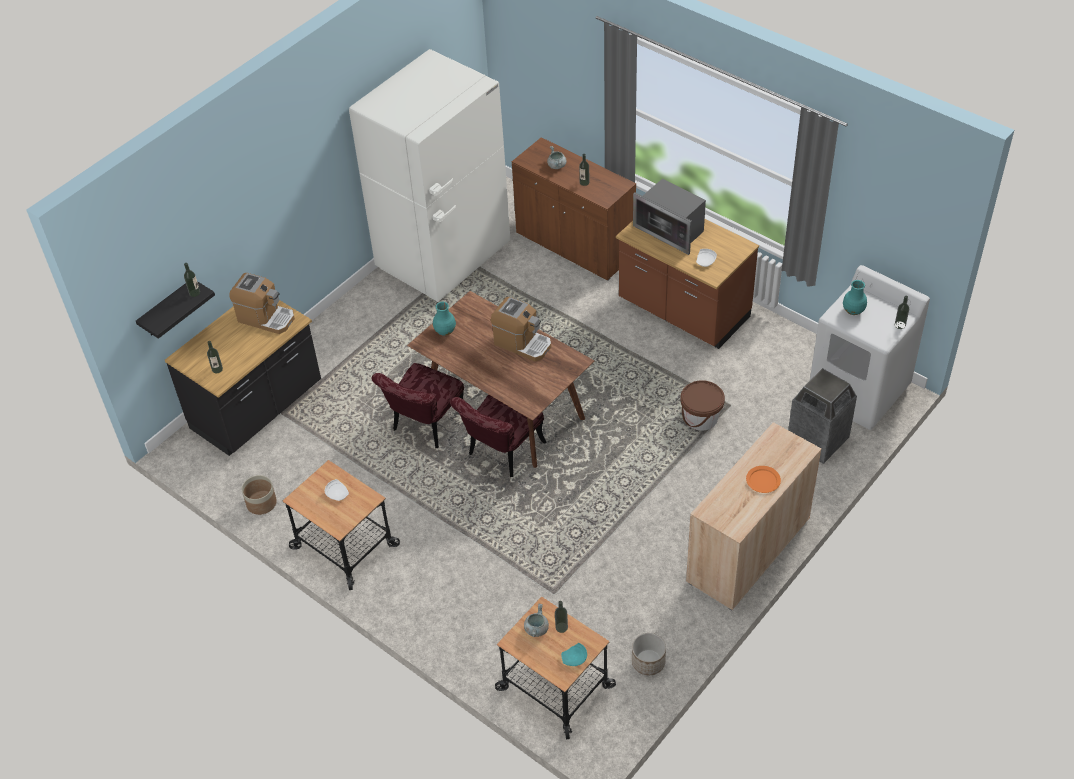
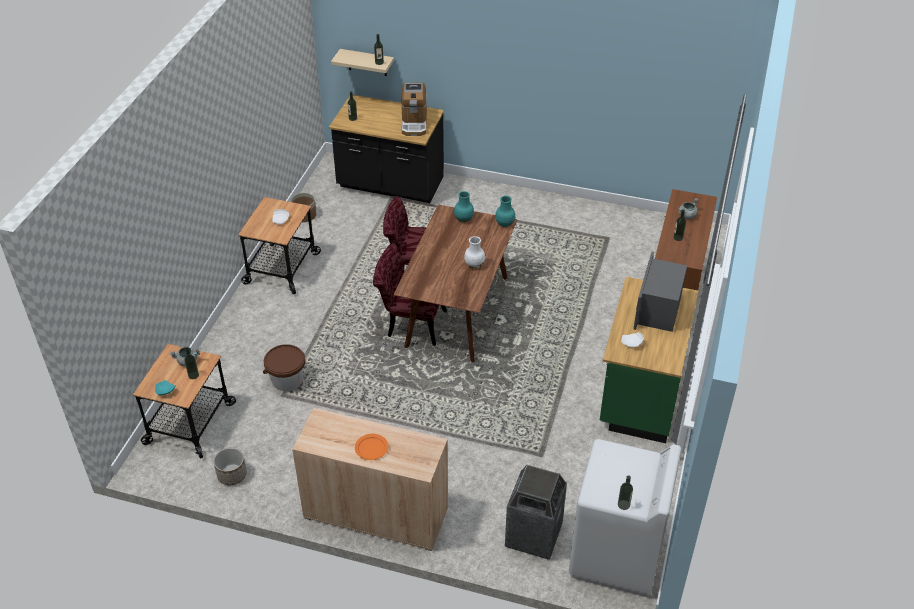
camera: 65 degrees right, 5 degrees down
(167, 309) = (367, 62): black shelf -> beige shelf
(444, 257) = (603, 226): white fridge -> none
(522, 343) = (474, 265): coffee machine -> white vase
(683, 311) = (640, 392): brown counter -> green counter
(701, 418) = (515, 439): brown bucket -> brown bucket (287, 380)
(853, 310) = (621, 461): turquoise vase -> turquoise vase (504, 223)

